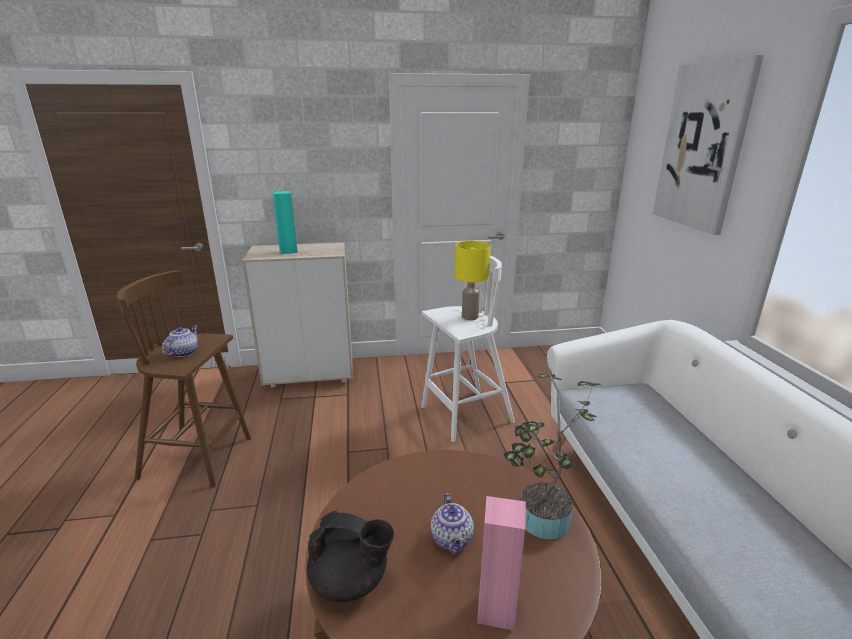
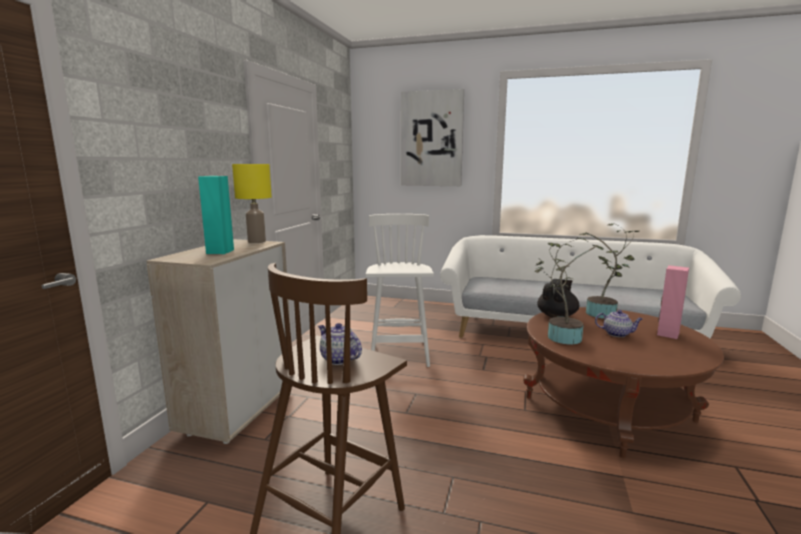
camera: 65 degrees left, 10 degrees down
(351, 581) = (654, 362): black teapot -> black teapot (557, 316)
(404, 481) = (560, 336): none -> potted plant
(469, 317) = (398, 266): yellow table lamp -> yellow table lamp (257, 242)

